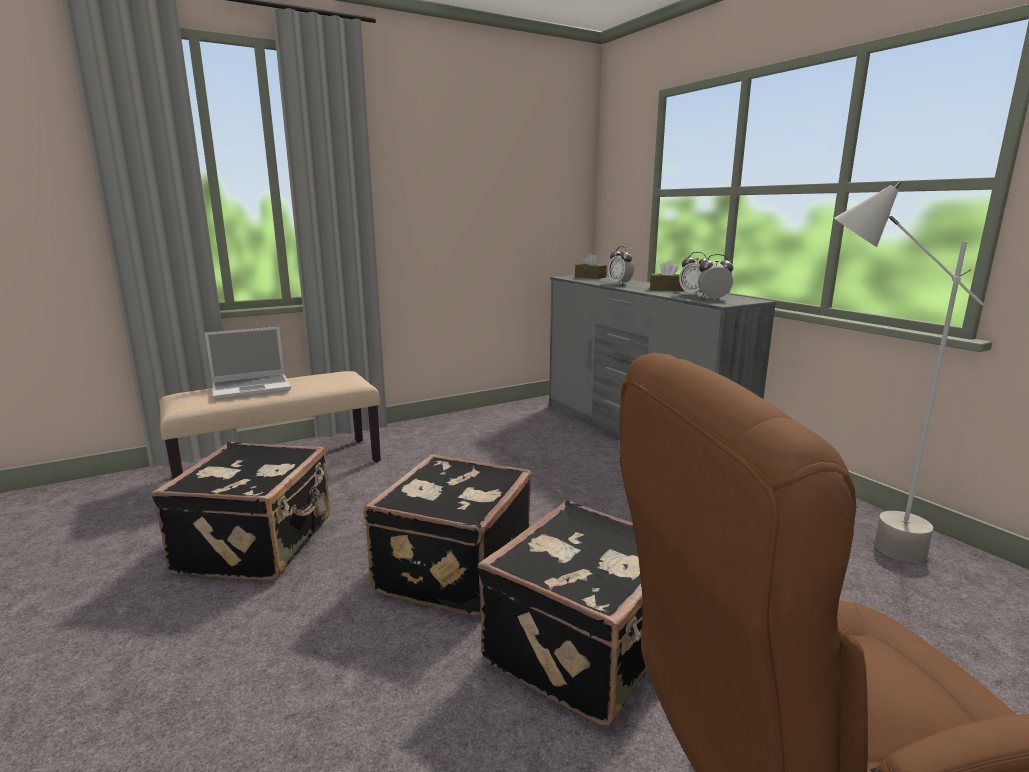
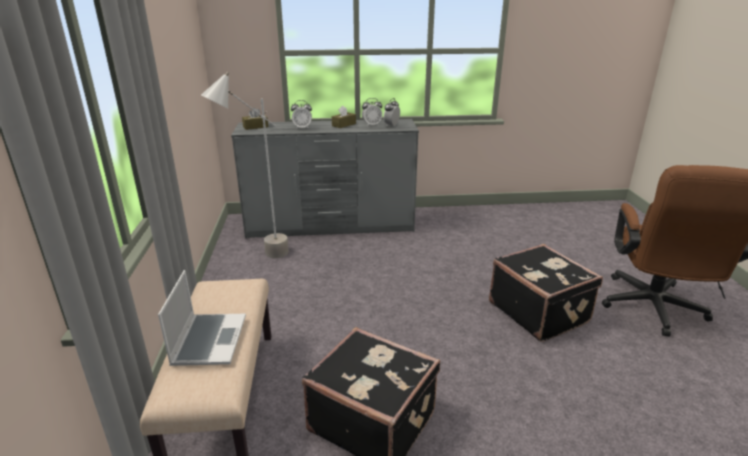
camera: 65 degrees left, 10 degrees up
(451, 569) = (454, 335): black suitcase -> none
(856, 540) = (486, 222): grey floor lamp -> grey floor lamp (259, 258)

